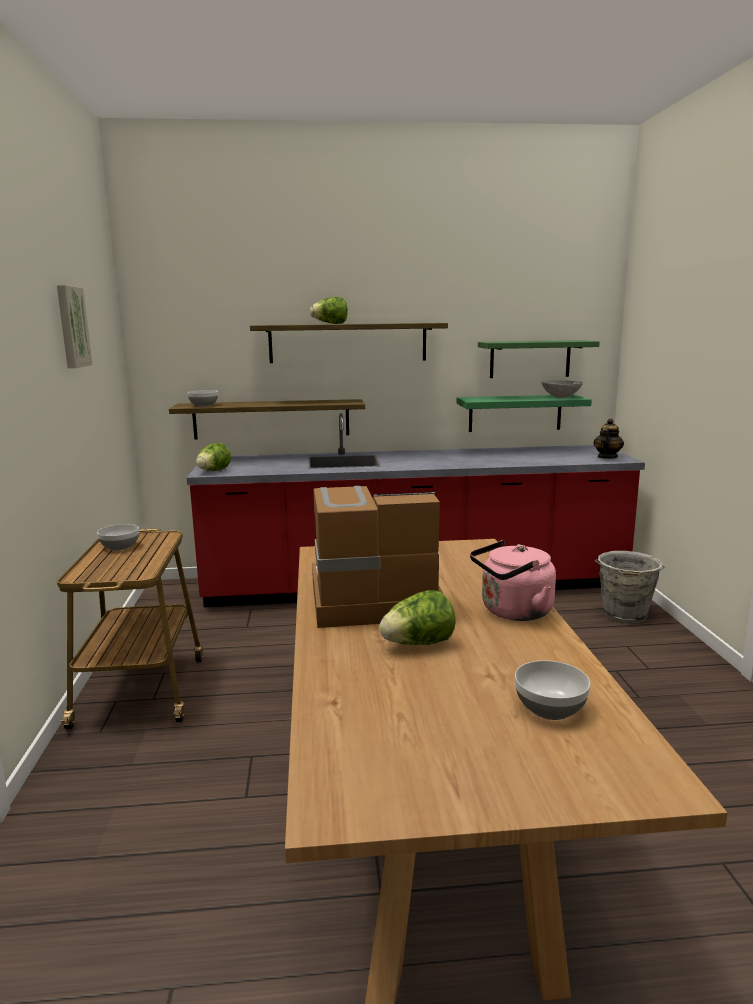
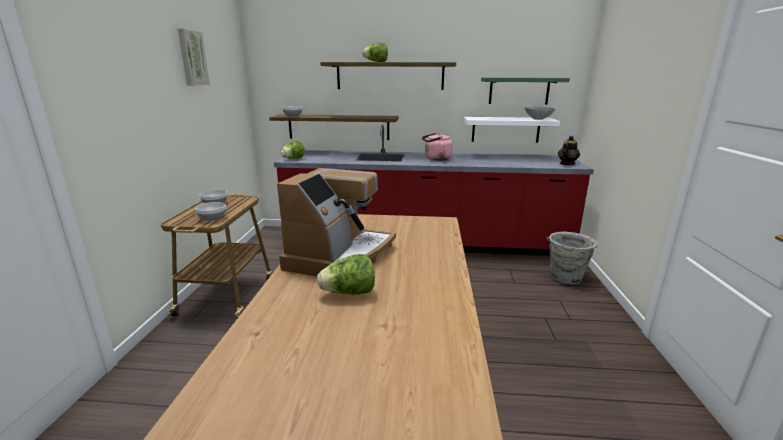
camera: 10 degrees right, 5 degrees up
(372, 600) = (339, 255): coffee machine -> coffee machine turned 105 degrees clockwise
(512, 612) = (434, 275): pink kettle -> pink kettle (436, 159)
(515, 413) = (505, 129): green shelf -> white shelf
(549, 708) = (413, 361): bowl -> bowl (212, 218)

